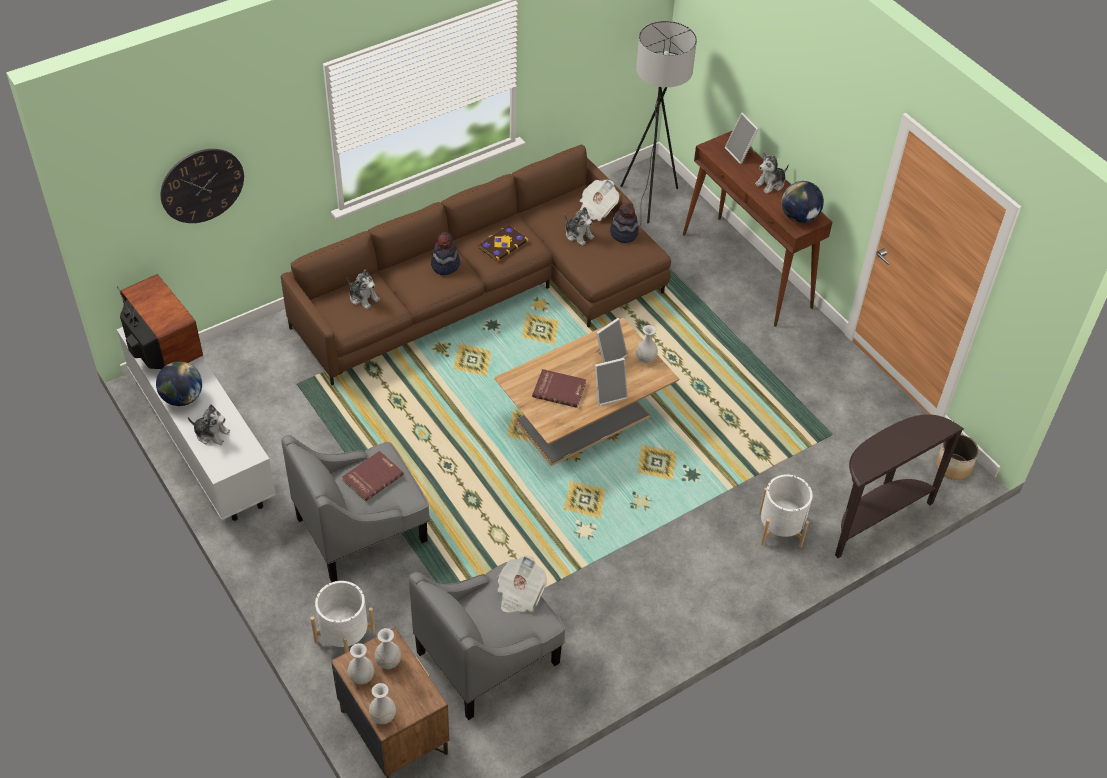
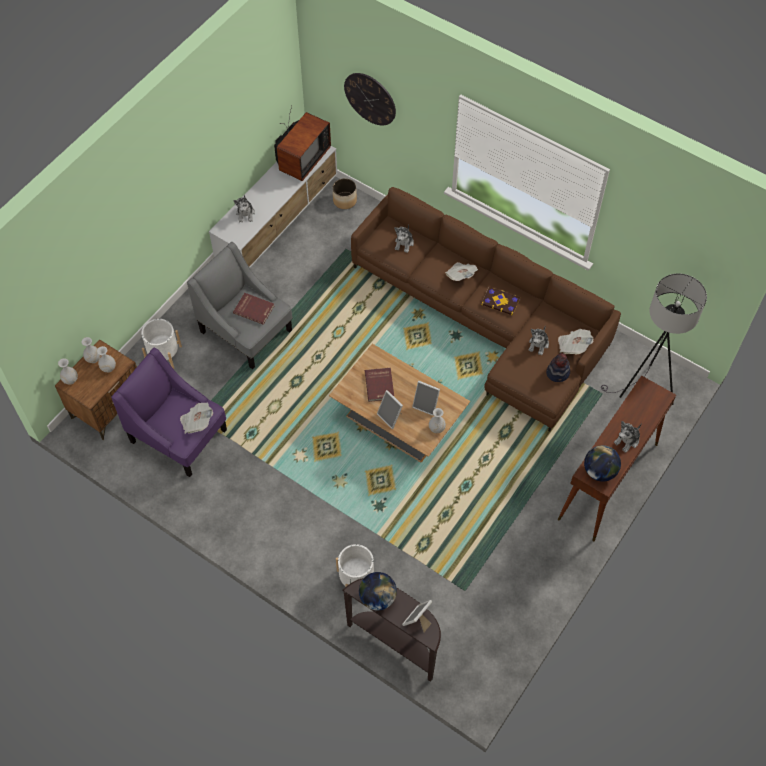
camera: 70 degrees right, 10 degrees up
(182, 398) = (266, 187): globe -> globe (377, 597)
(445, 264) = (460, 276): hat -> newspaper
(488, 657) = (179, 436): grey armchair -> purple armchair
(740, 153) = (652, 409): picture frame -> picture frame (417, 621)
(771, 184) = (627, 440): plush toy -> plush toy turned 75 degrees counterclockwise
(953, 467) = (475, 689): planter -> planter (345, 201)

